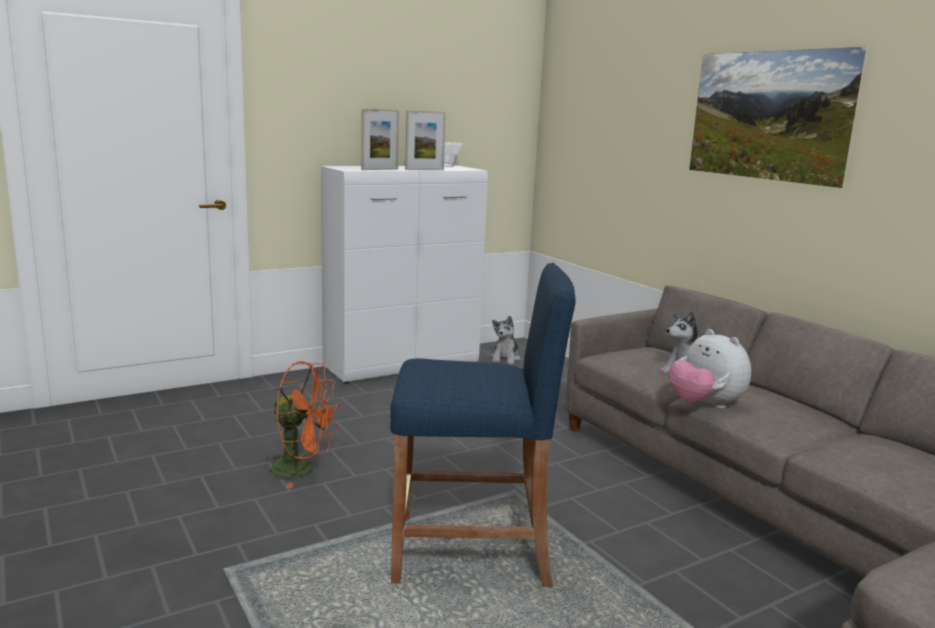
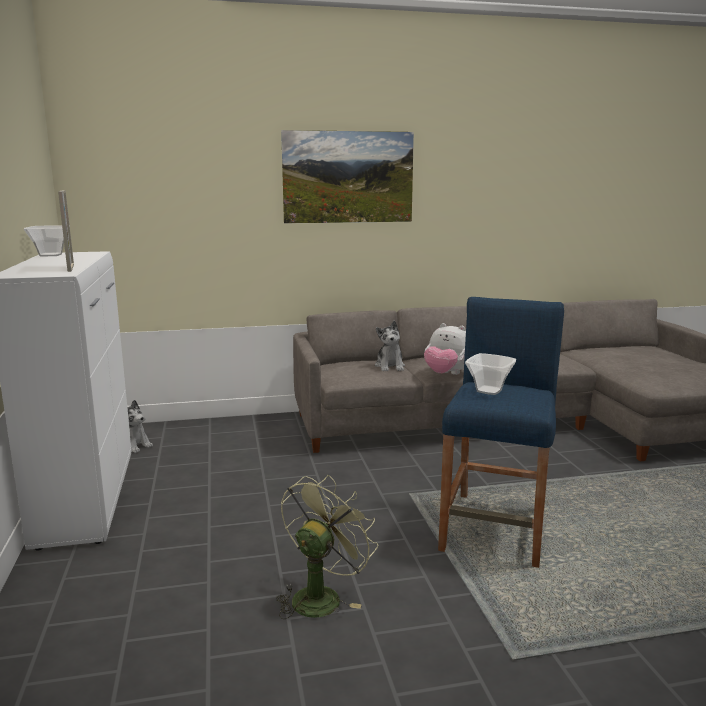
camera: 70 degrees left, 0 degrees up
(302, 470) = (321, 595): orange fan -> green fan
(424, 170) = (89, 260): picture frame -> none
(464, 367) = (487, 391): none -> bowl
(705, 405) = (447, 374): plush toy -> plush toy turned 45 degrees clockwise

